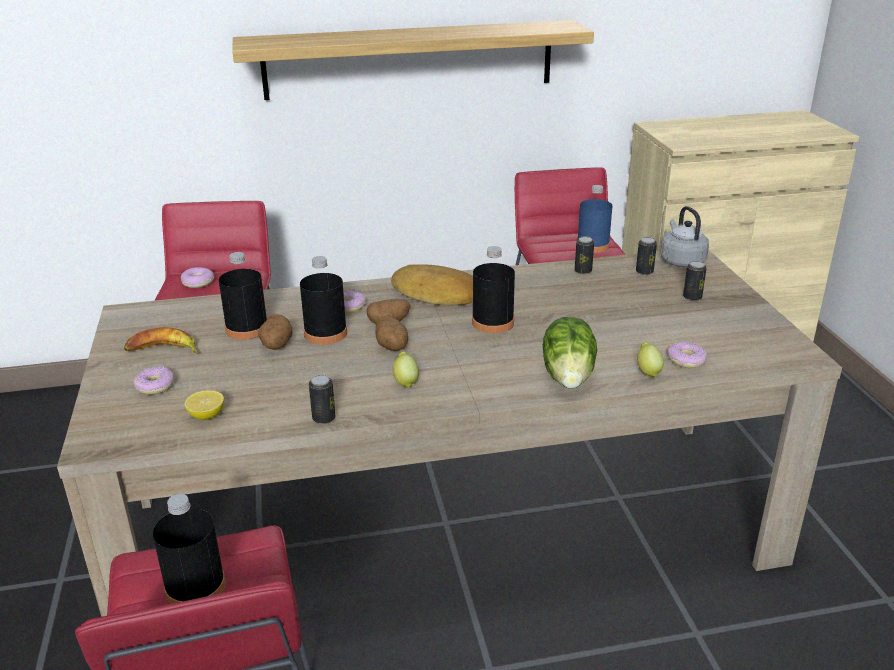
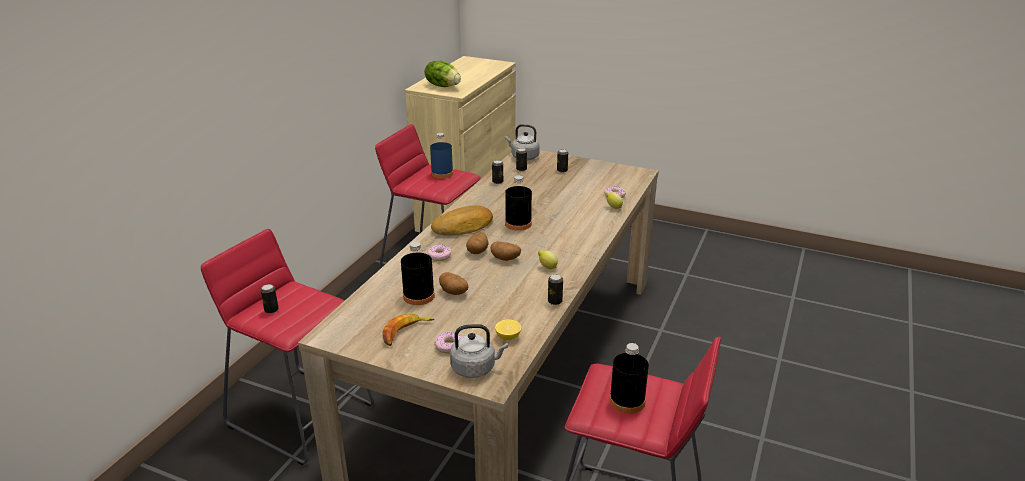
camera: 55 degrees left, 0 degrees up
(121, 419) = (475, 368): none -> grey kettle
(198, 283) = (271, 310): donut -> can
(325, 333) = (462, 273): black bottle -> none
(409, 59) = (297, 86): shelf -> none
(569, 376) = (594, 225): lettuce -> lettuce (443, 86)

